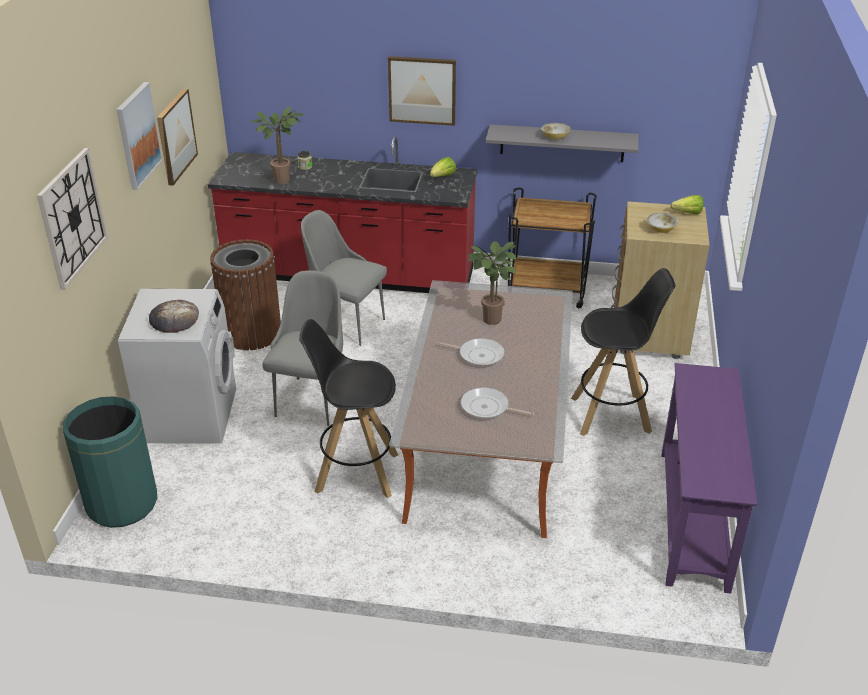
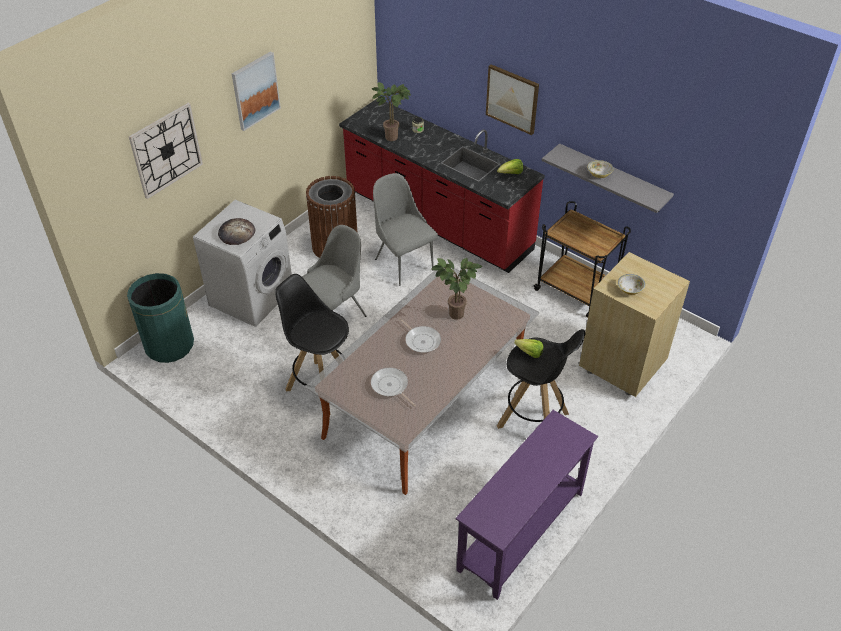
camera: 30 degrees right, 10 degrees up
(175, 136) = (305, 88): picture -> none
(685, 213) = (665, 281): lettuce -> lettuce (527, 352)

